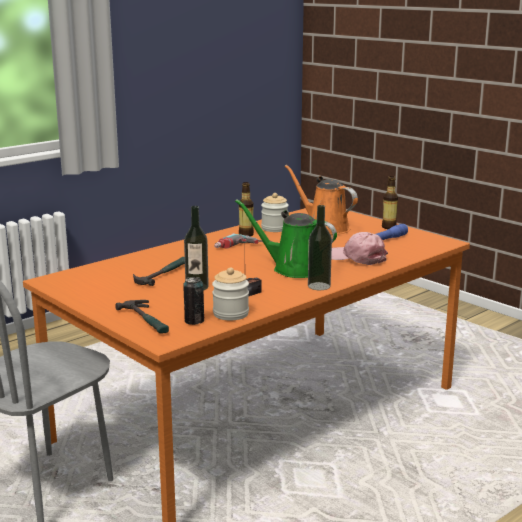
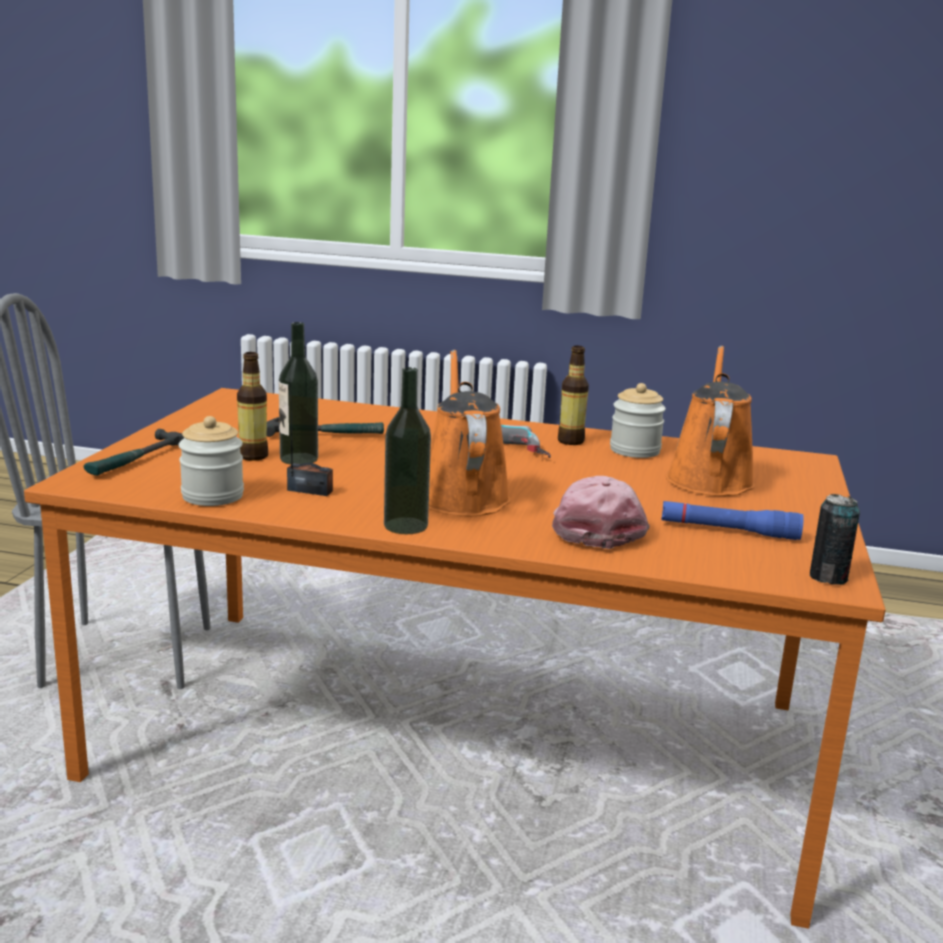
camera: 55 degrees right, 0 degrees up
(194, 321) = (163, 482): can -> can (828, 577)
(293, 269) = (461, 495): green watering can -> orange watering can
(389, 227) = (817, 521): bottle -> bottle (253, 456)

